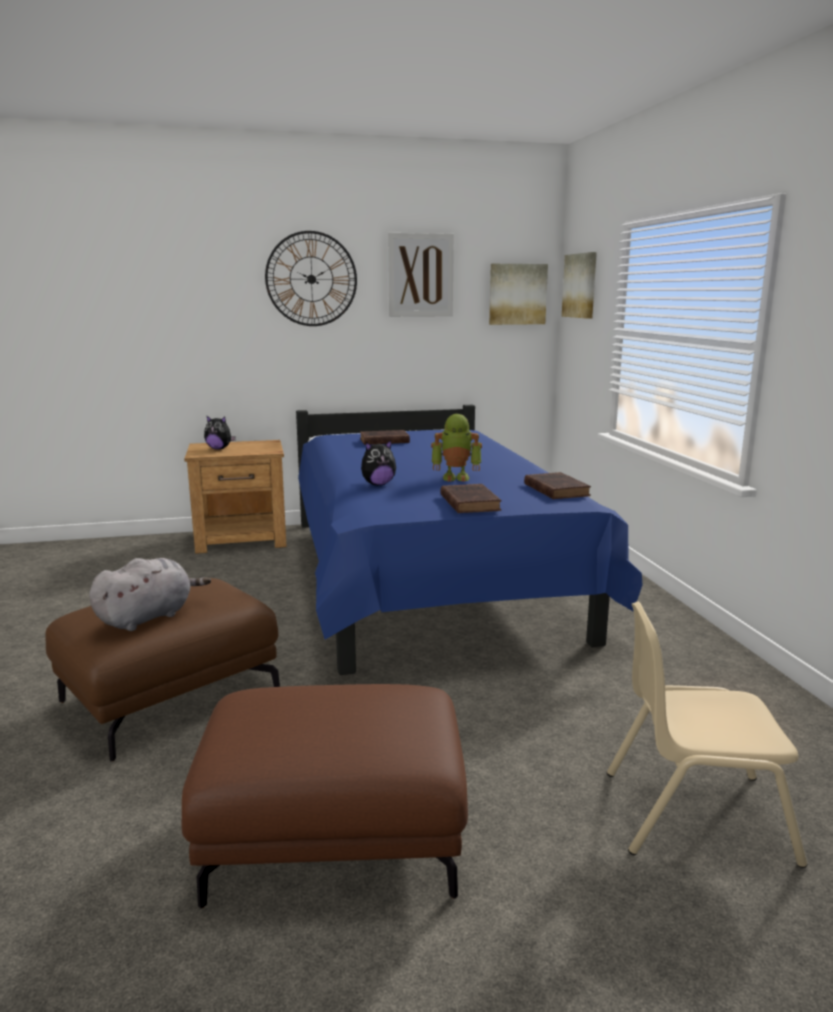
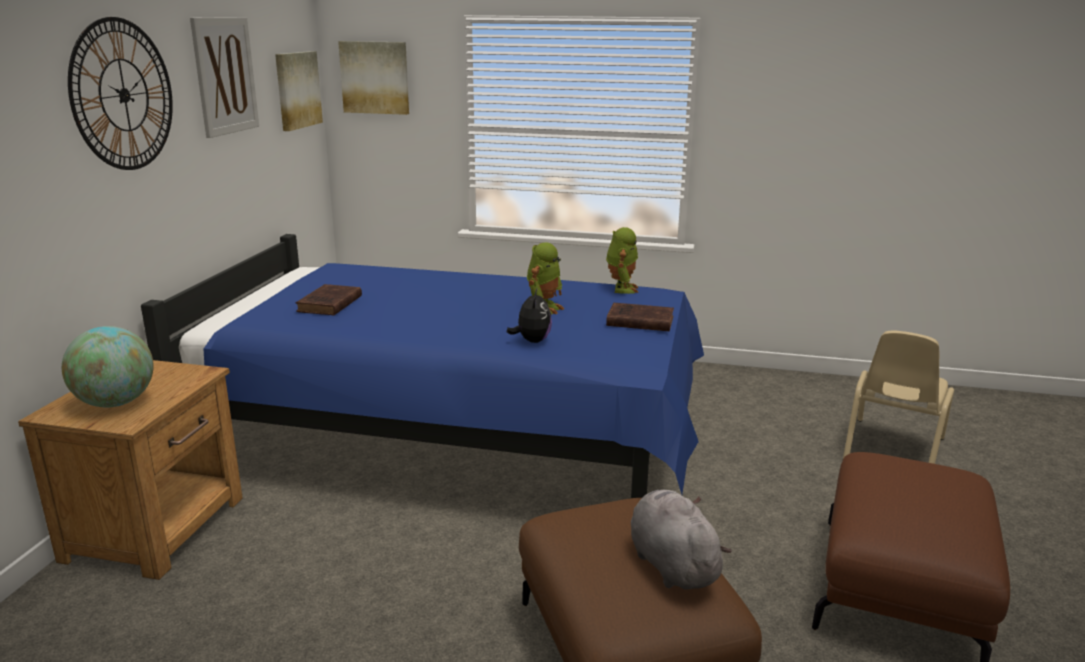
camera: 65 degrees left, 5 degrees up
(219, 449) = (115, 403): plush toy -> globe
(555, 489) = (621, 289): brown book -> toy robot

